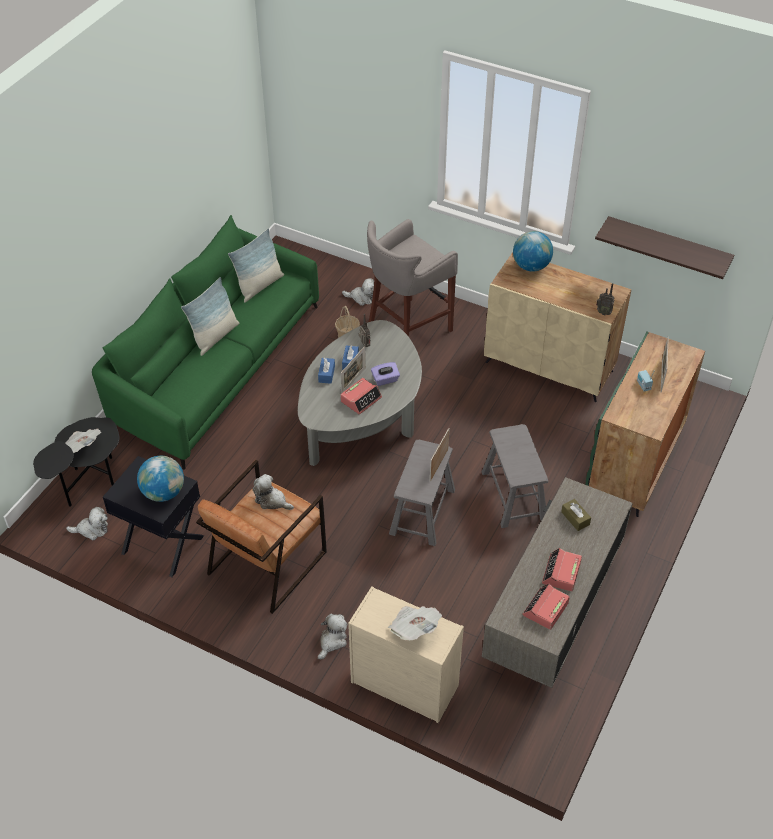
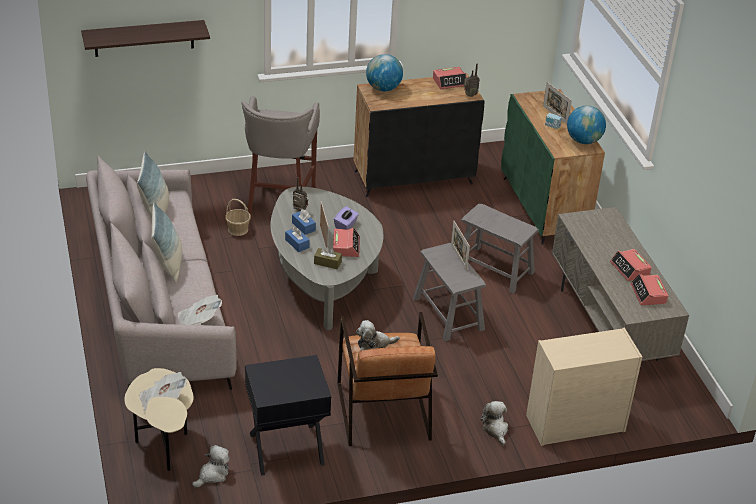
camera: 45 degrees left, 10 degrees down
(88, 484) = (163, 446): black side table -> beige side table
(163, 493) = (302, 376): globe -> globe (583, 141)
(215, 367) = (158, 306): green sofa -> grey sofa
(362, 298) = (214, 198): plush toy -> none
(414, 628) = (598, 347): newspaper -> newspaper (198, 320)
(550, 366) = (414, 177): beige cabinet -> black cabinet
(575, 518) = (596, 234): brown tissue box -> brown tissue box (327, 263)
(602, 290) = (450, 82): none -> alarm clock
(667, 247) = (482, 27): shelf -> shelf (144, 38)

